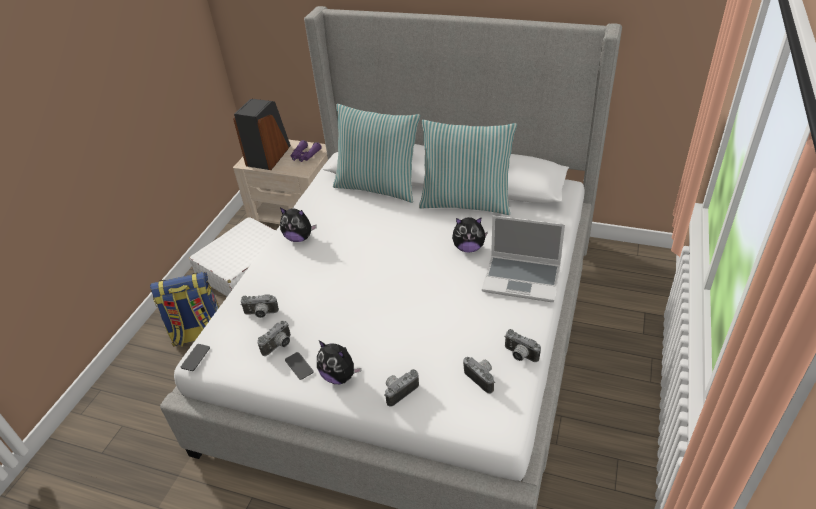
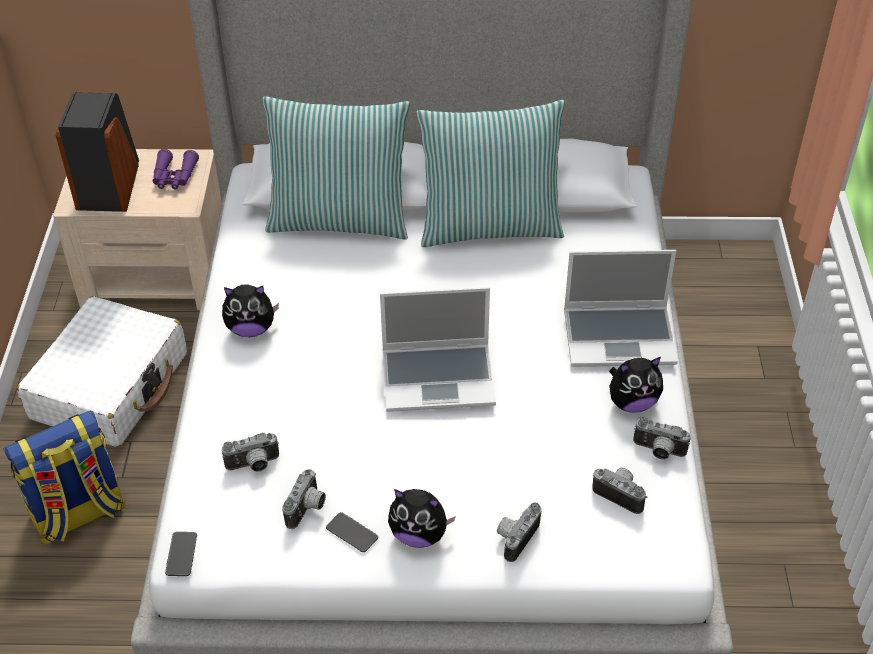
camera: 20 degrees left, 5 degrees up
(395, 283) = (439, 377): none -> laptop
(468, 248) = (524, 301): plush toy -> plush toy (632, 402)

